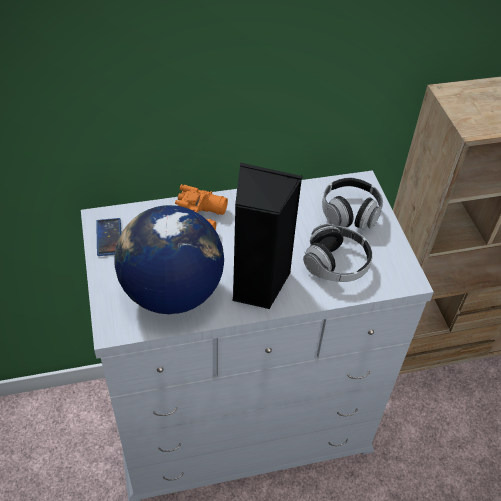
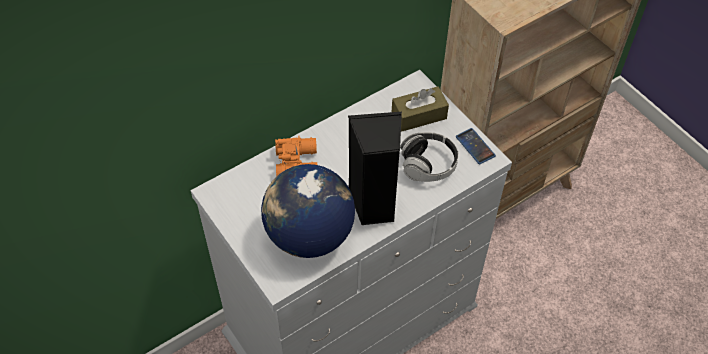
camera: 20 degrees left, 5 degrees up
(109, 237) = (230, 206): phone -> phone (475, 146)
(350, 213) = (419, 116): headphones -> brown tissue box

